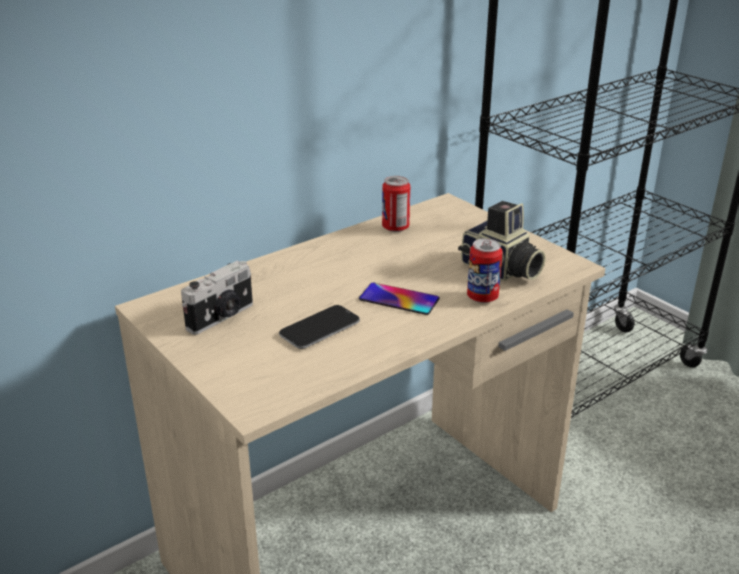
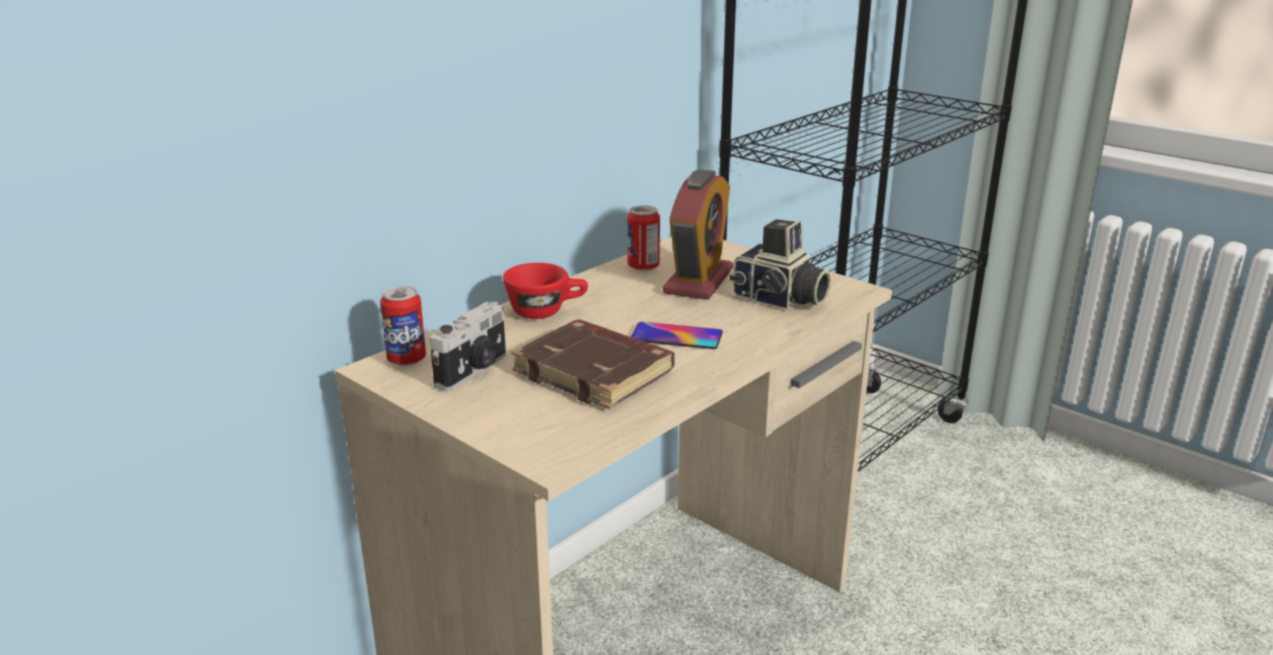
camera: 10 degrees left, 5 degrees down
(300, 265) = (546, 311): none -> red cup
(320, 328) = (596, 372): phone -> brown book
(437, 245) = (698, 281): none -> alarm clock
(482, 297) = (770, 327): can -> can (406, 360)

